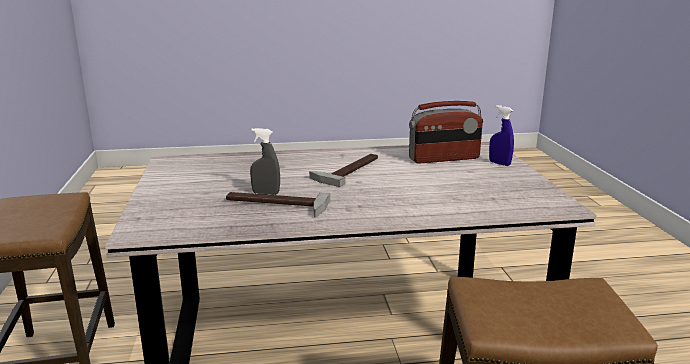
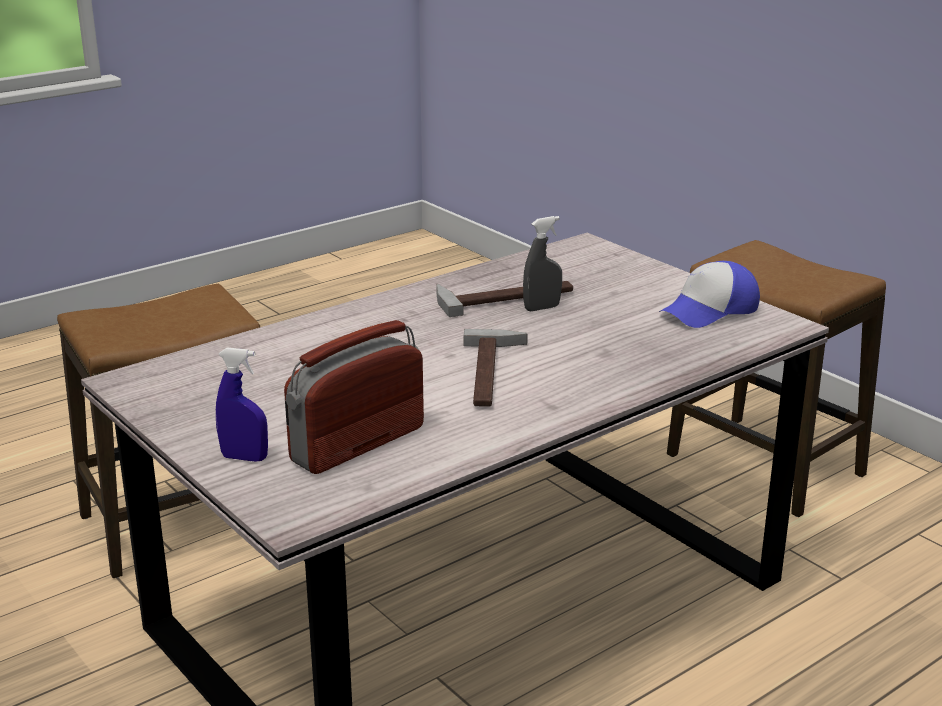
camera: 150 degrees right, 5 degrees up
(182, 172) = (710, 310): none -> cap

